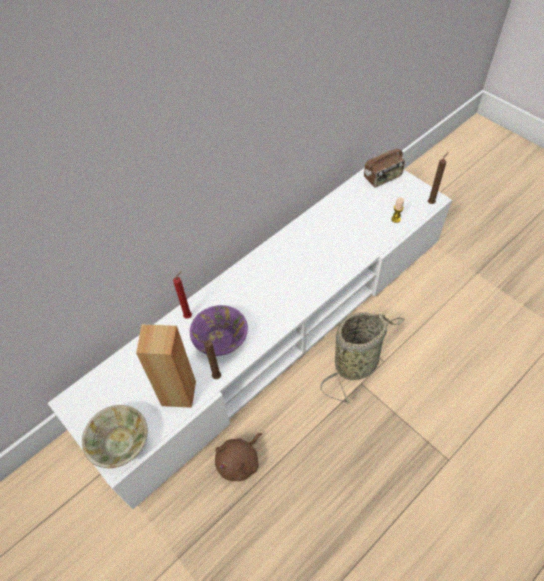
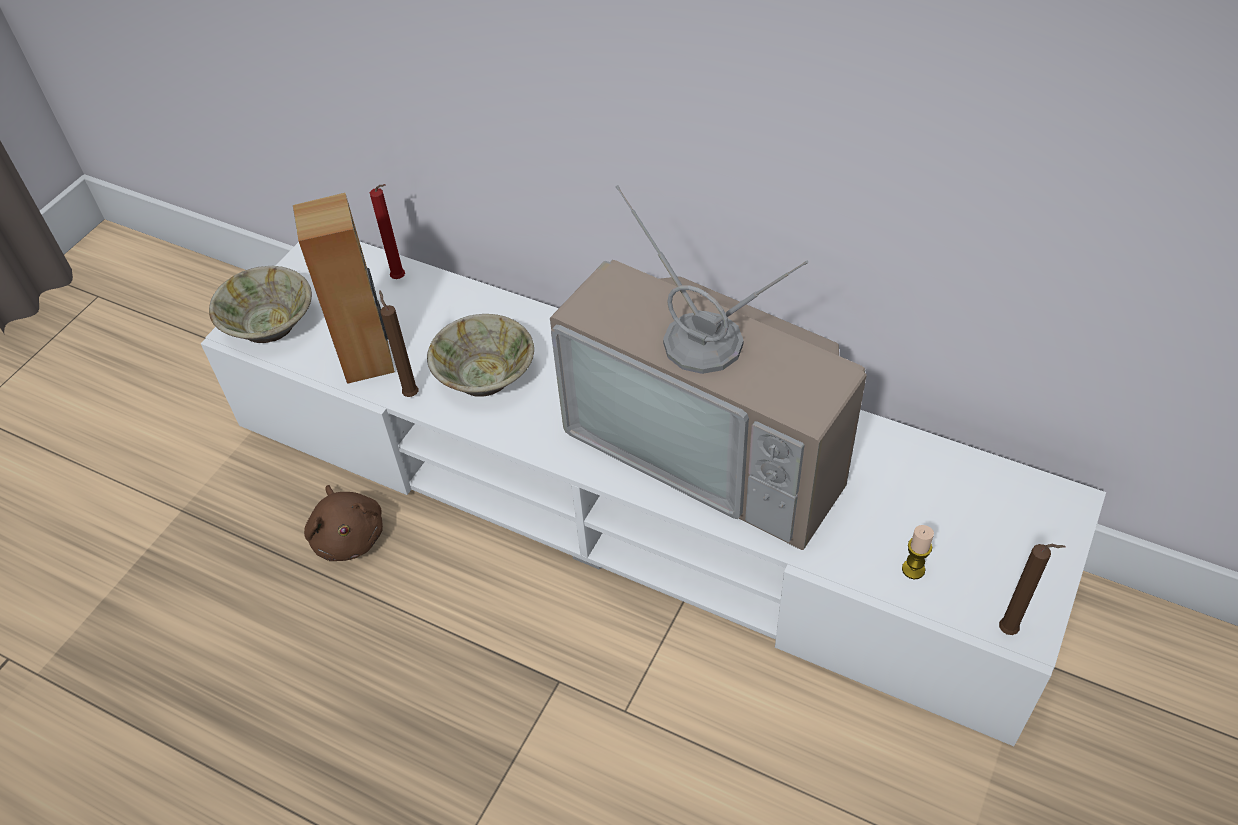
camera: 70 degrees right, 5 degrees down
(189, 316) = (516, 319): red candle -> red candle (400, 279)
(221, 339) = (486, 375): purple bowl -> beige bowl
(240, 461) = (348, 536): brown plush toy -> brown plush toy turned 135 degrees counterclockwise
(308, 260) = (714, 444): none -> television
(358, 362) = (604, 663): basket -> none
(383, 178) = (1029, 513): radio -> none

